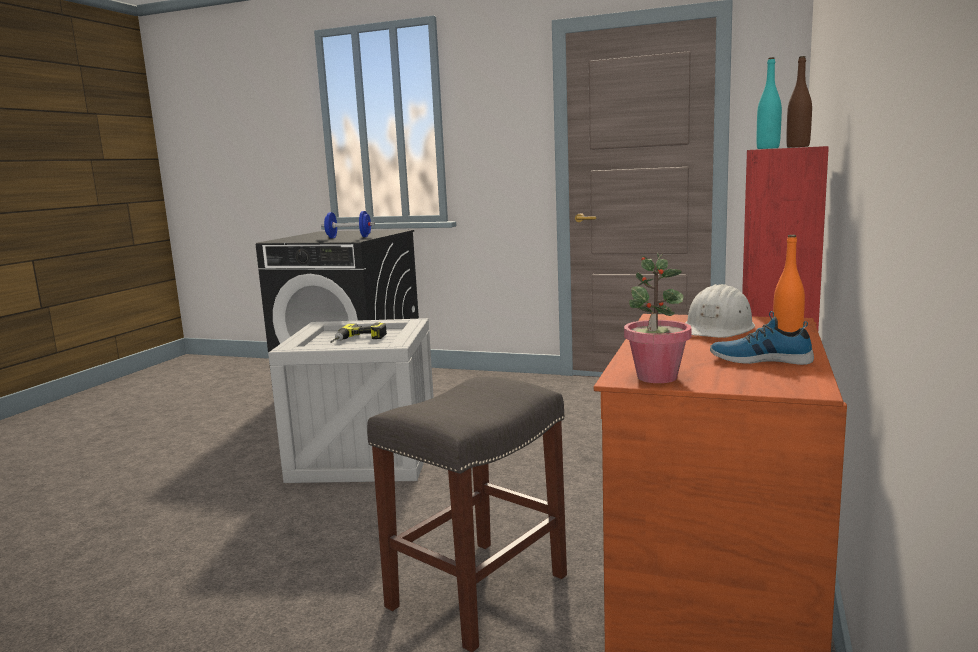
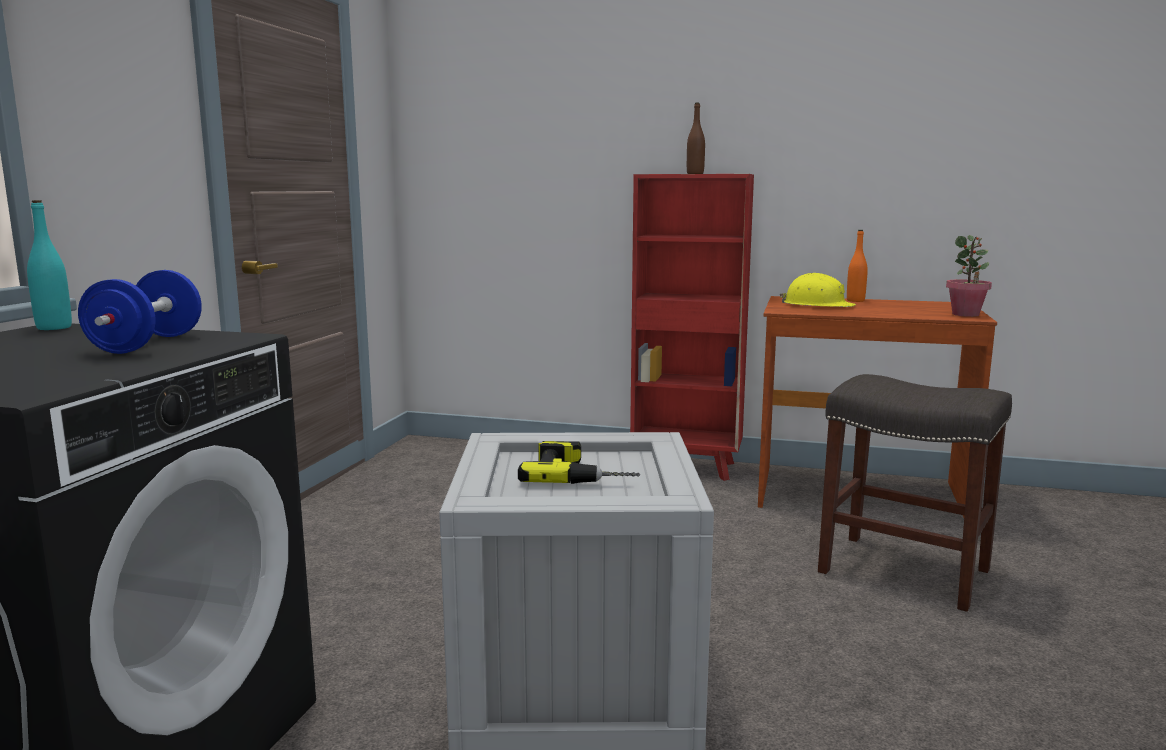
camera: 95 degrees left, 0 degrees up
(718, 328) = (817, 305): white hard hat -> yellow hard hat
(760, 359) = (902, 304): shoe -> none
(768, 148) = (701, 173): turquoise bottle -> turquoise bottle (54, 328)

